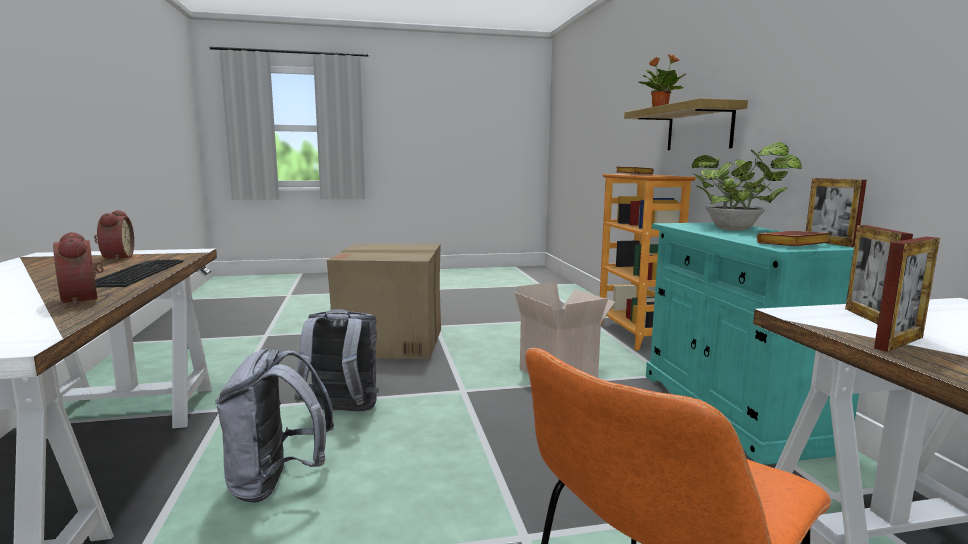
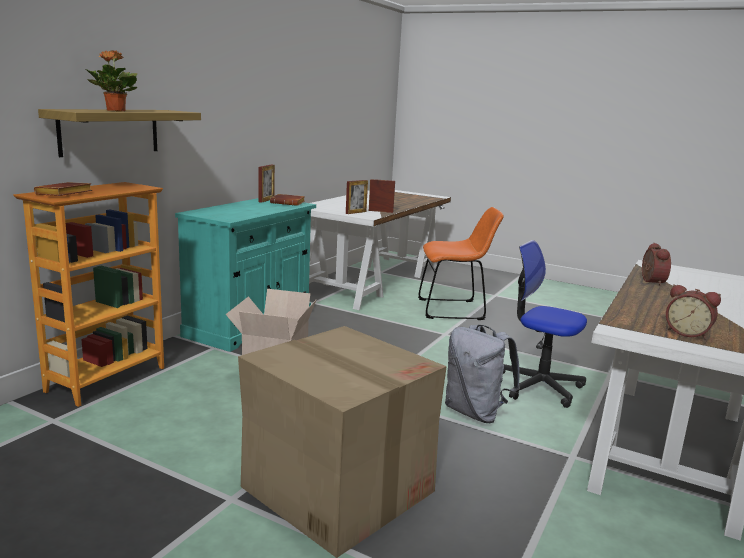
camera: 140 degrees left, 5 degrees up
(115, 258) = (687, 333): alarm clock -> alarm clock turned 75 degrees counterclockwise
(135, 273) = (644, 302): keyboard -> none
(277, 483) = (539, 386): grey backpack -> office chair
(737, 229) = (231, 210): potted plant -> none

